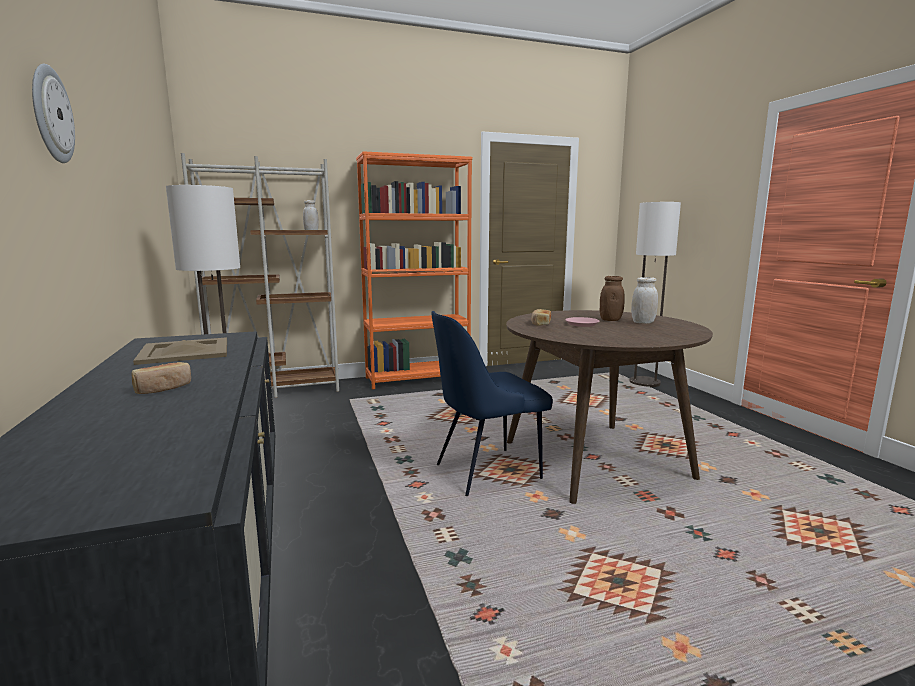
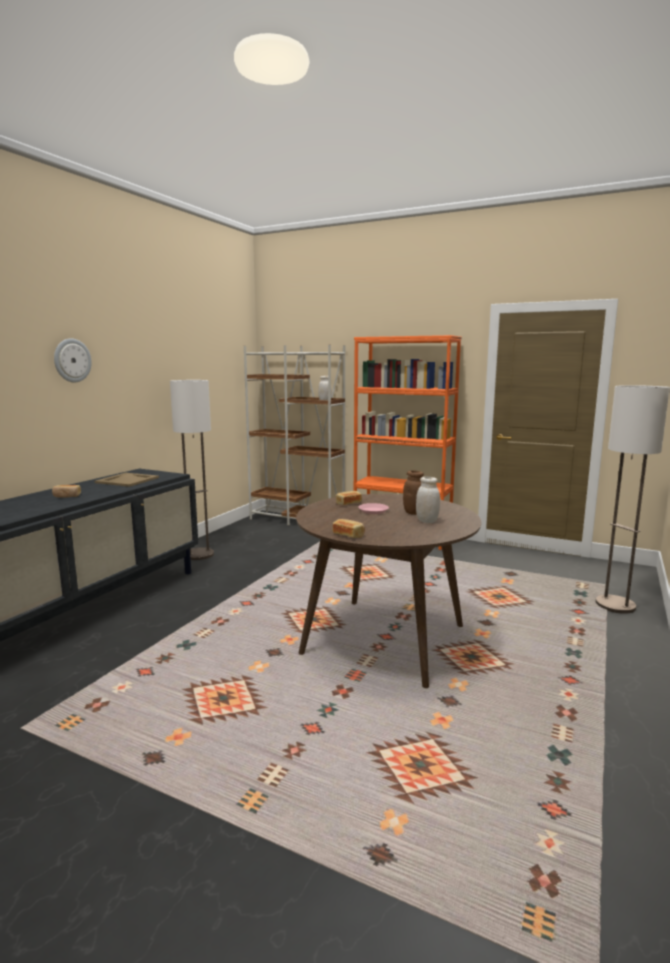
camera: 45 degrees right, 0 degrees up
(487, 472) = (297, 614): blue chair -> none
(651, 341) = (348, 535): none -> bread

